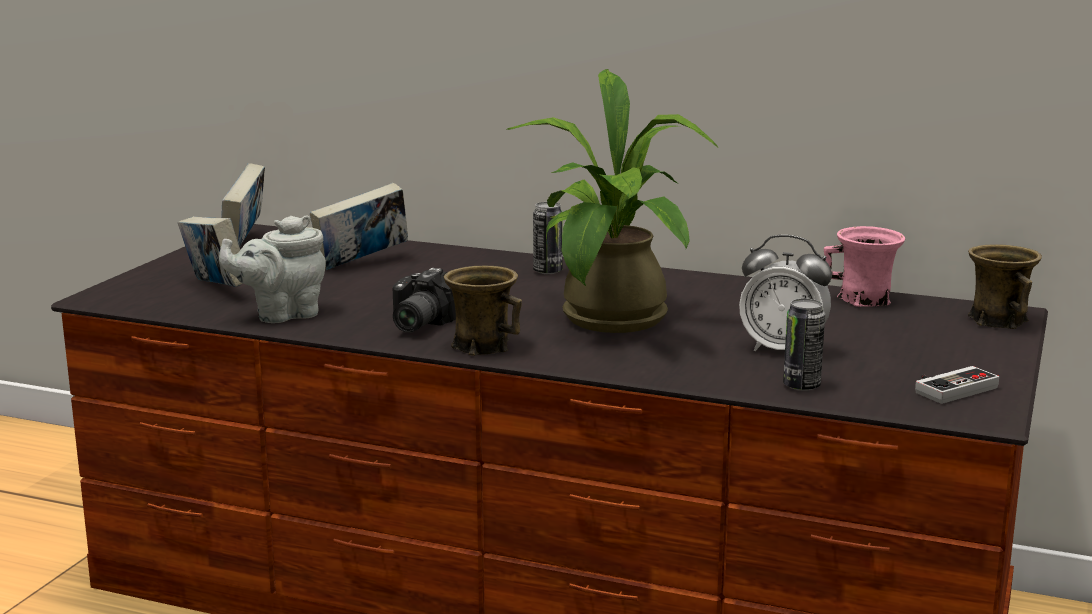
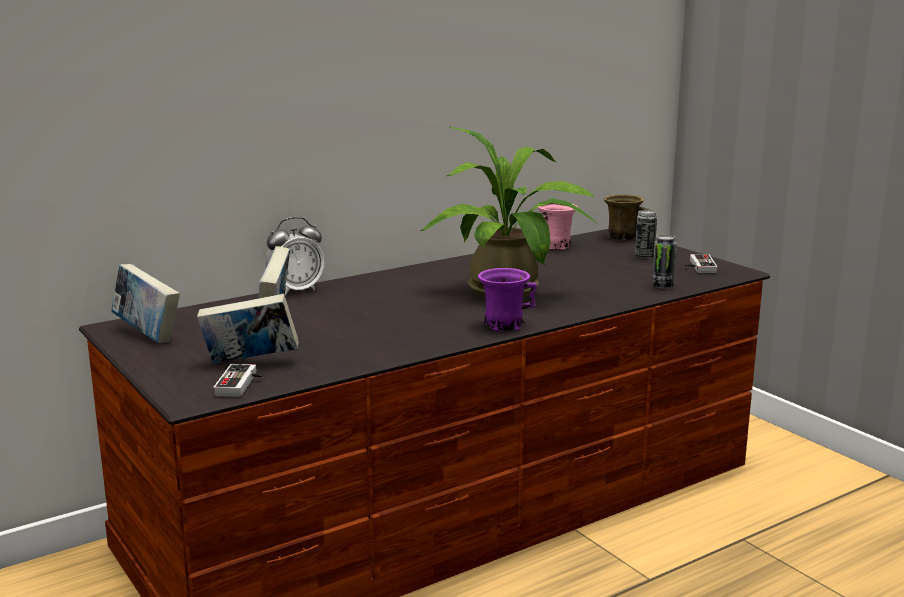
camera: 55 degrees left, 0 degrees up
(156, 301) = (242, 384): none -> game controller
(282, 314) = (349, 356): grey teapot -> none
(416, 324) = (434, 330): camera -> none
(482, 346) = (503, 325): brown mug -> purple mug
(547, 271) = (387, 282): can -> can (644, 256)
(782, 349) = (606, 276): alarm clock -> alarm clock (296, 290)

